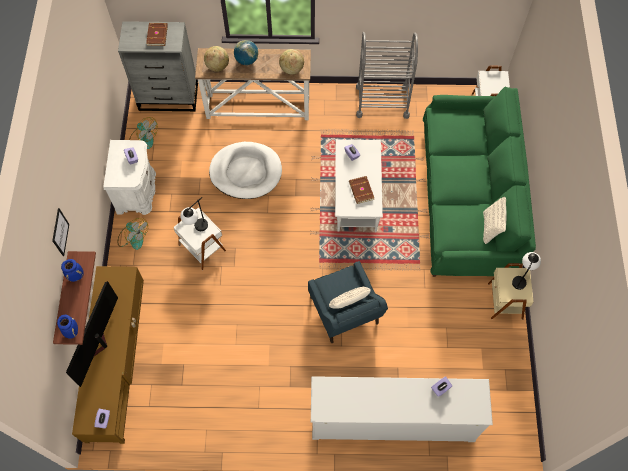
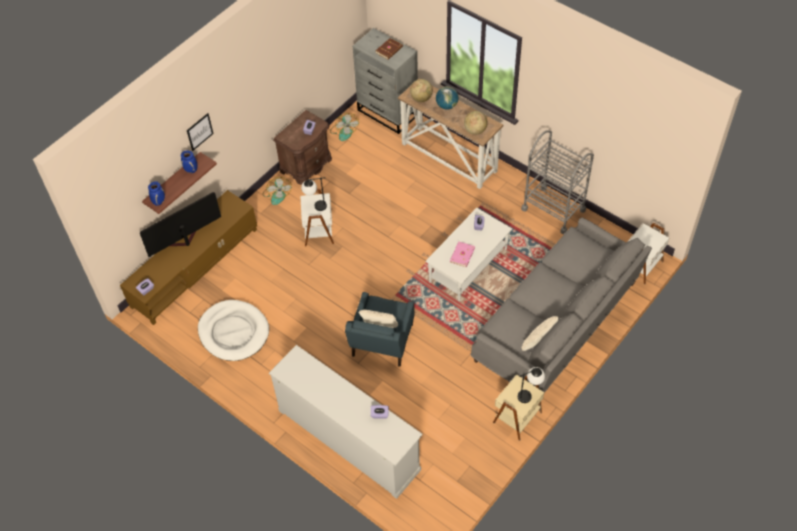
camera: 40 degrees right, 10 degrees down
(137, 191) = (308, 165): white nightstand -> brown nightstand
(246, 172) = (397, 198): white dog bed -> white dog bed (234, 332)
(361, 191) = (461, 255): brown book -> pink book
(467, 198) = (557, 323): green sofa -> grey sofa

